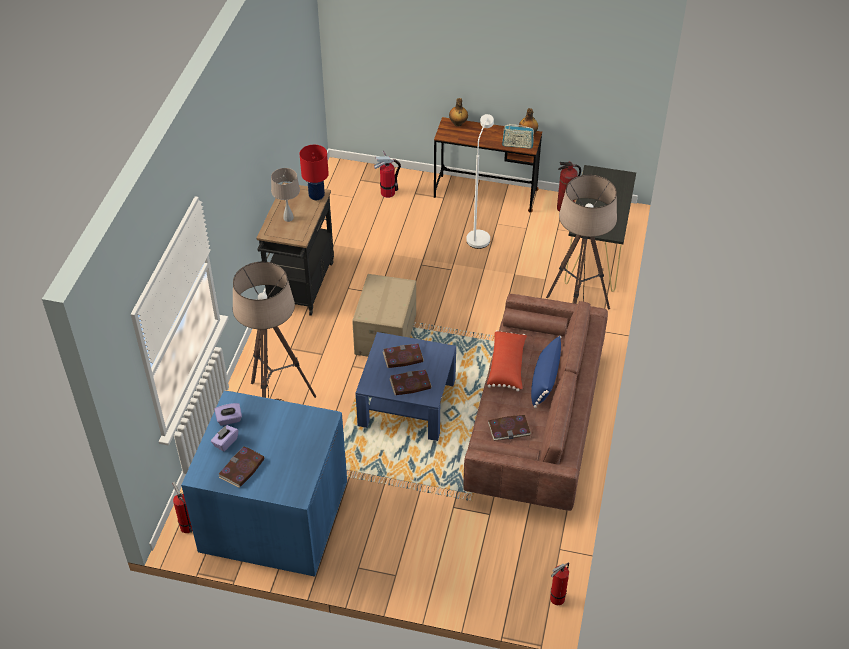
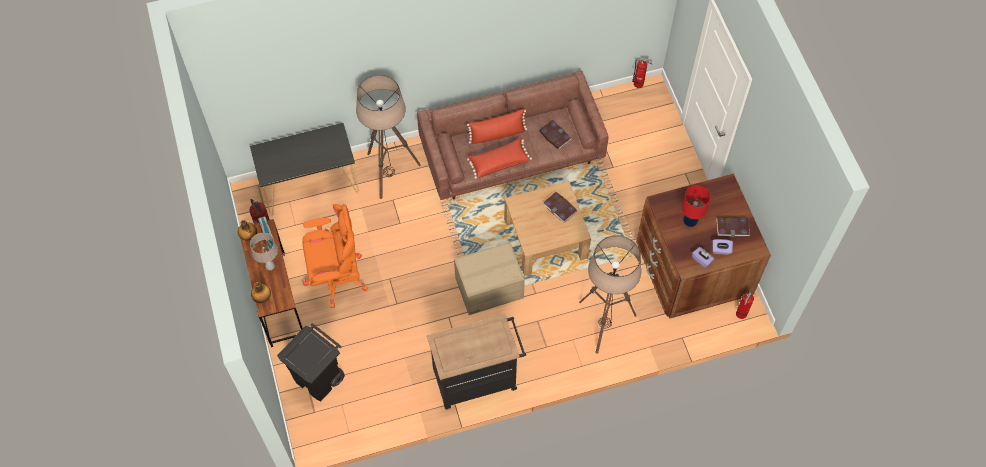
camera: 120 degrees left, 15 degrees up
(274, 514) = (693, 267): blue dresser -> brown dresser
(288, 218) = (481, 346): beige table lamp -> beige table lamp (270, 266)
(317, 196) = (441, 340): red table lamp -> red table lamp (690, 221)
(388, 192) = (319, 378): fire extinguisher -> black trash can
(403, 357) = (538, 225): book -> none
(407, 402) = (545, 238): blue coffee table -> brown coffee table
(479, 235) = (336, 278): white floor lamp -> orange office chair
(544, 381) = (497, 134): blue pillow -> red pillow

